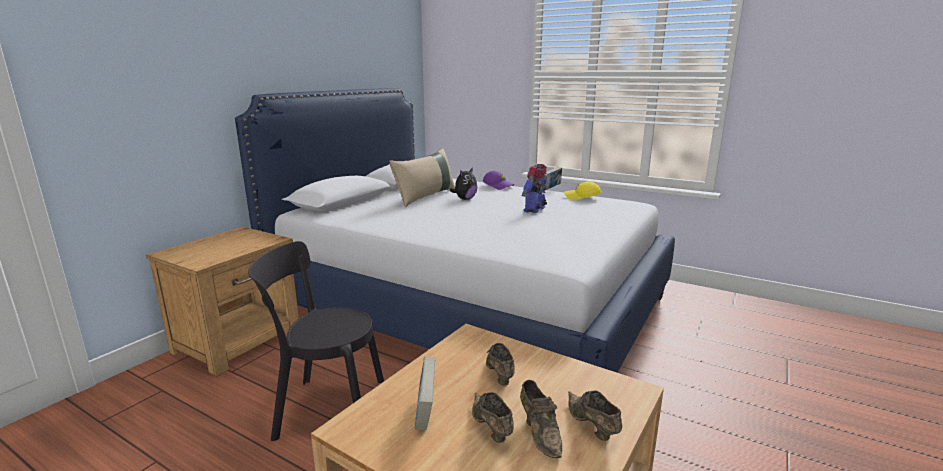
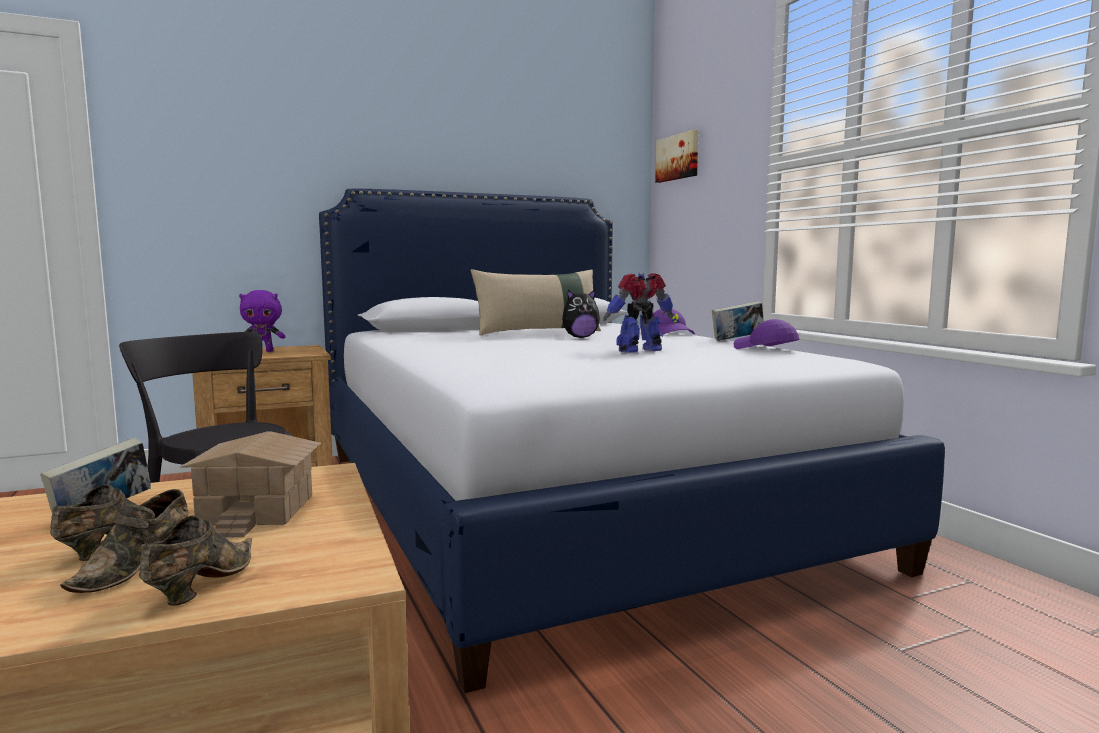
camera: 35 degrees right, 10 degrees down
(222, 244) = (263, 351): none -> purple plush toy
(451, 59) = (678, 157): none -> picture
(499, 374) = (254, 510): brown shoe -> toy house
(582, 197) = (764, 349): yellow cap -> purple cap

